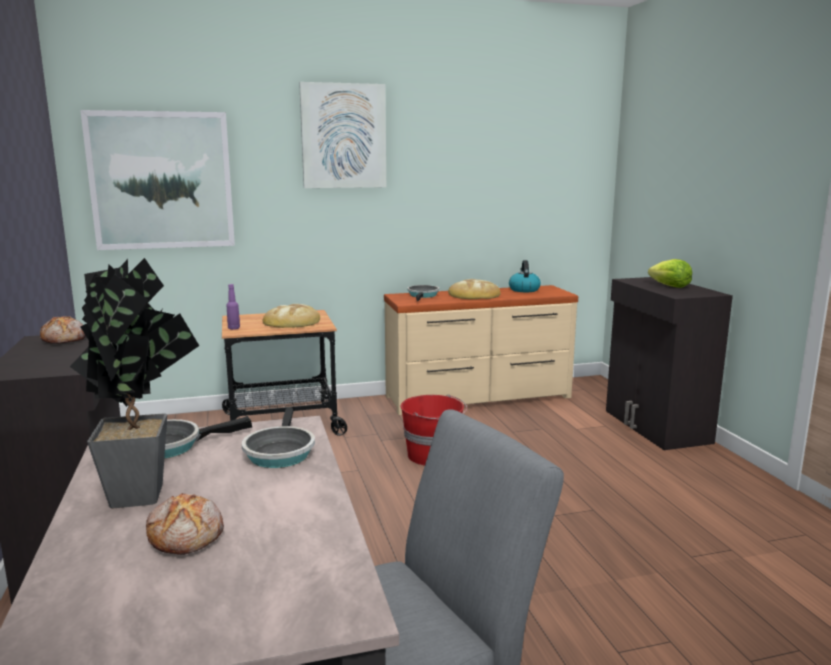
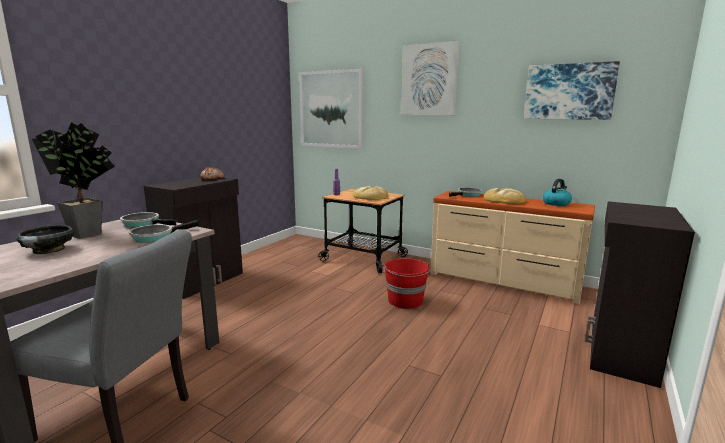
camera: 45 degrees right, 0 degrees up
(187, 535) = (49, 250): bread -> black bowl
(518, 157) = (569, 92): none -> picture
(669, 286) = (645, 214): lettuce -> none

